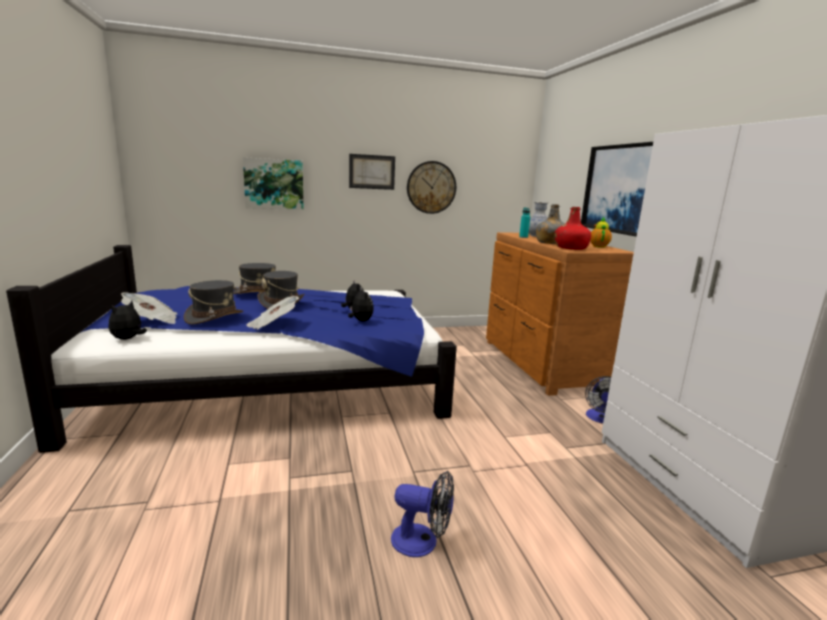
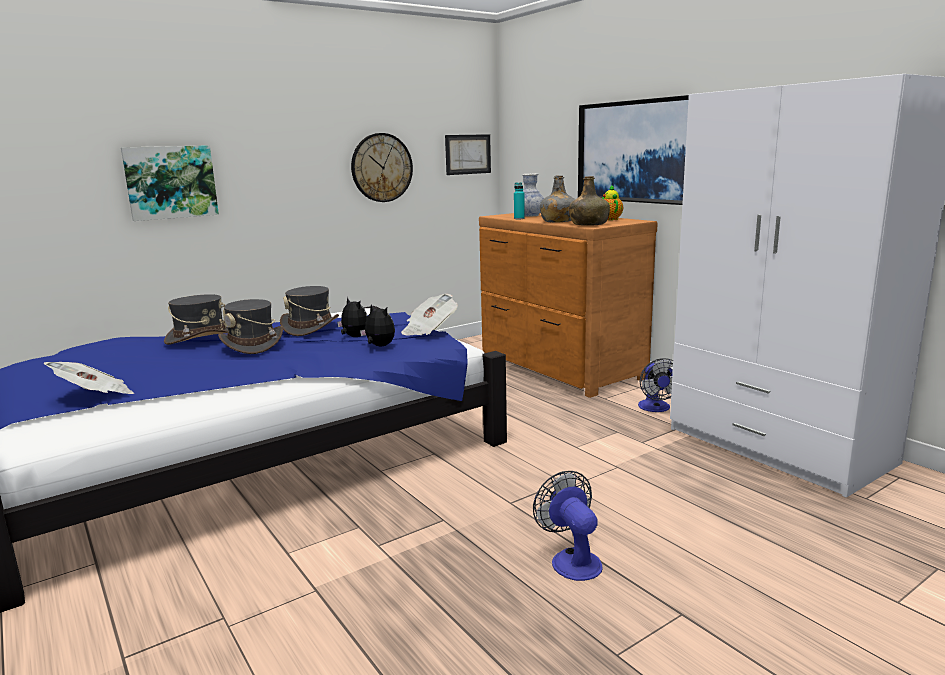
camera: 20 degrees left, 0 degrees up
(128, 339) = (88, 424): plush toy -> none
(214, 317) = (184, 375): grey hat -> grey hat (310, 327)
(272, 325) = (274, 371): newspaper -> newspaper (429, 330)
(372, 172) = (304, 153): picture -> picture (468, 154)
(422, 541) = (571, 559): fan -> fan turned 105 degrees counterclockwise
(570, 248) = (589, 224): red bottle -> green bottle

